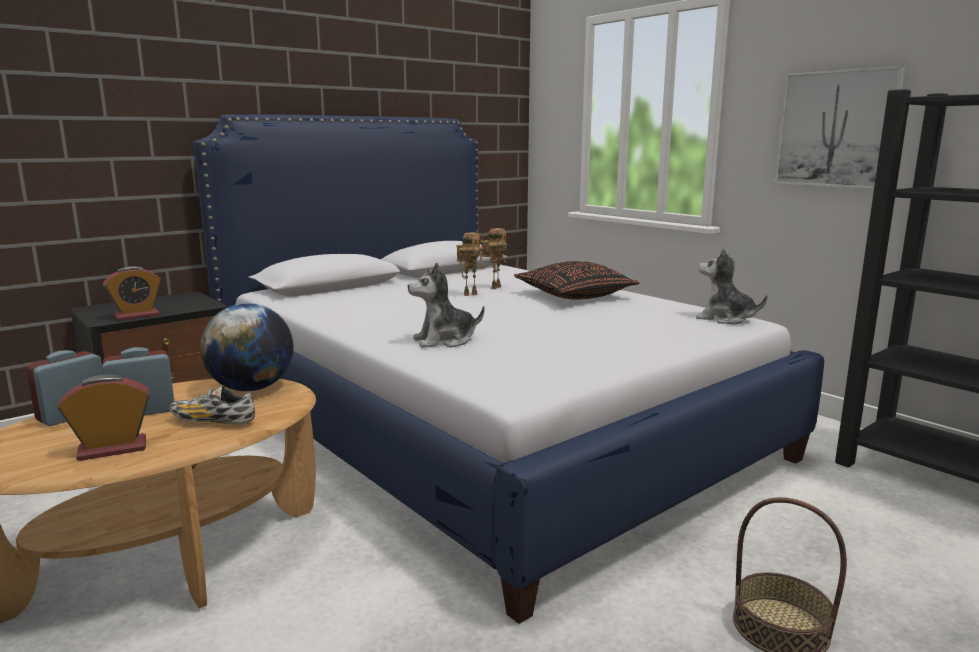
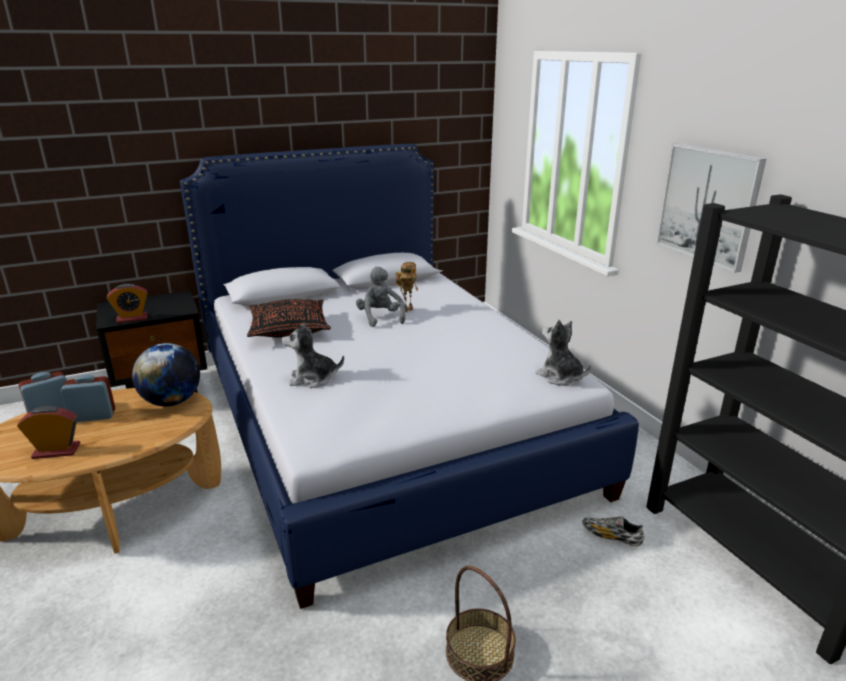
camera: 15 degrees right, 10 degrees up
(213, 422) = (127, 434): shoe -> shoe (611, 537)
(470, 294) = (380, 318): toy robot -> grey plush toy
(574, 295) = (462, 329): black pillow -> black pillow (289, 330)

